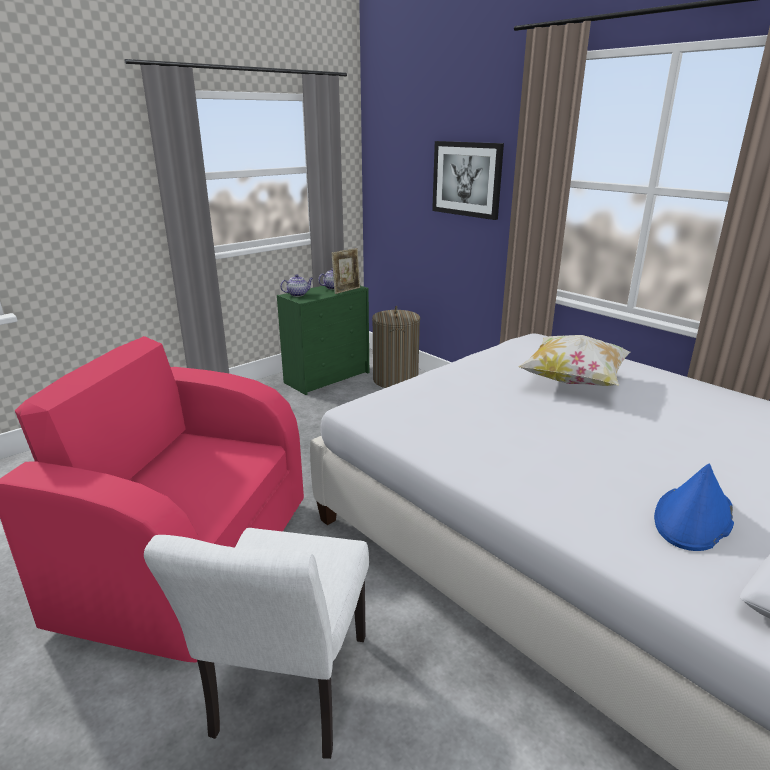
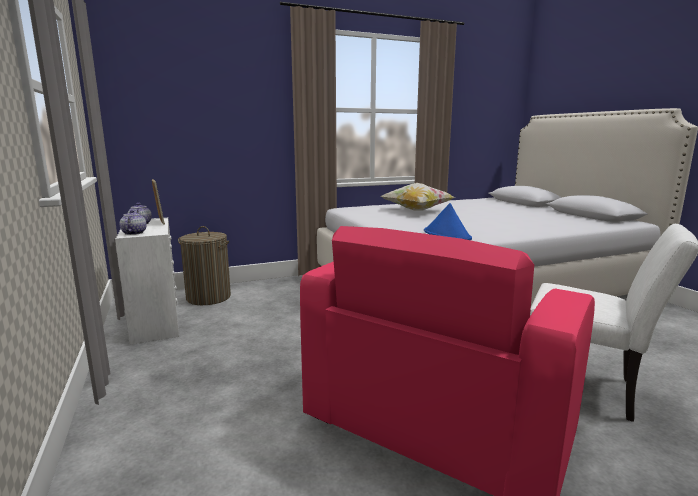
camera: 70 degrees left, 10 degrees down
(328, 377) = (155, 321): green dresser -> white dresser
(467, 179) = (236, 111): picture -> none
(693, 518) = (554, 218): blue hat -> blue hat (447, 235)

